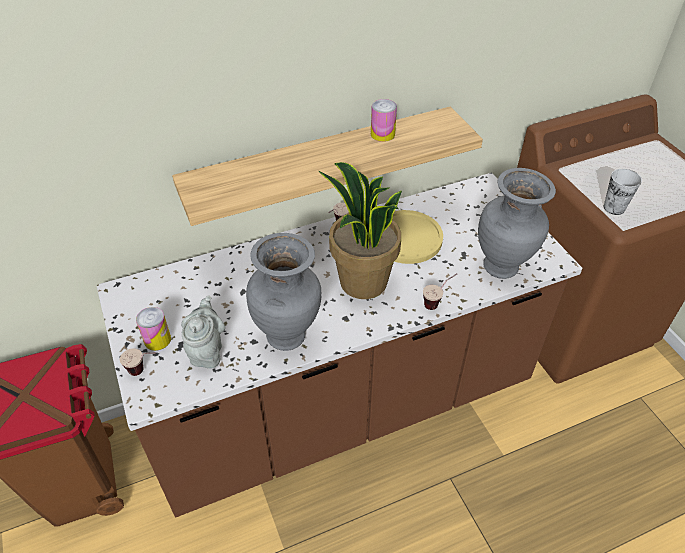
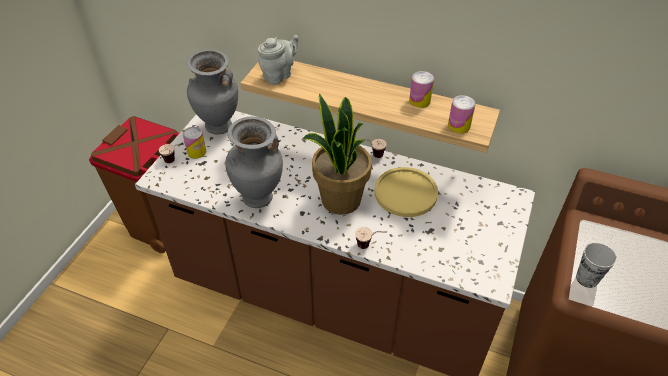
camera: 45 degrees right, 0 degrees up
(207, 351) = (211, 175): grey teapot -> grey teapot (279, 75)
(441, 136) = (459, 125): none -> can
(502, 268) = (445, 258): grey vase -> grey vase (219, 127)

